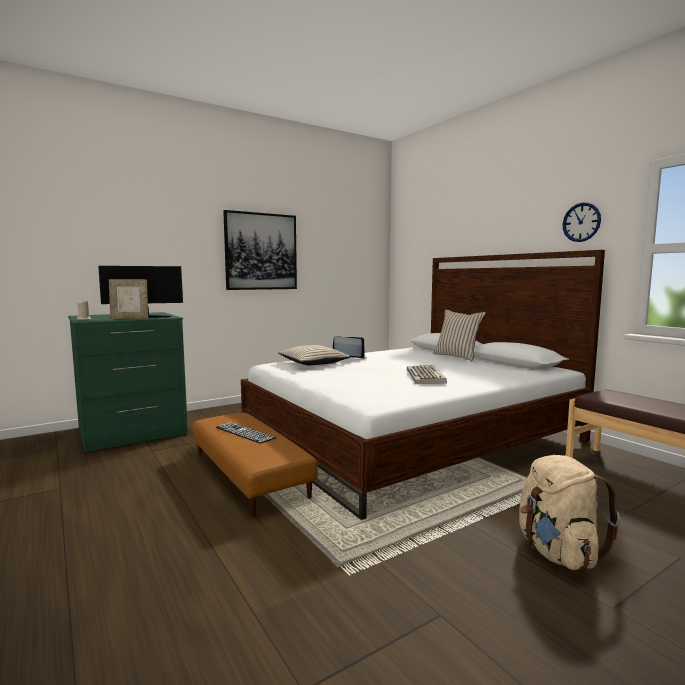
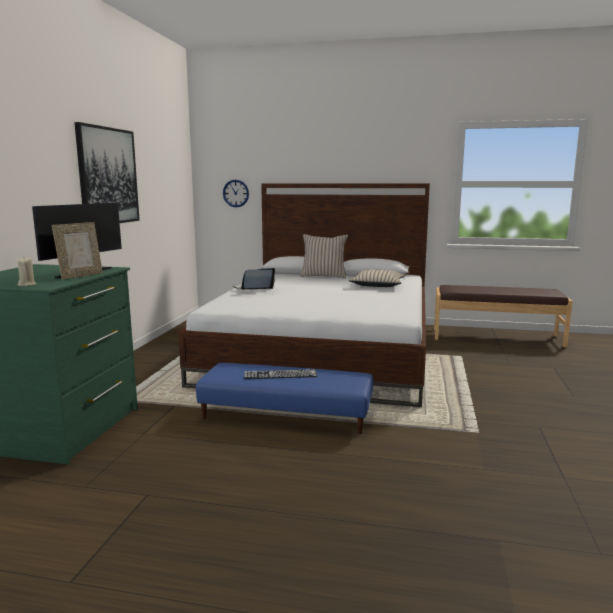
camera: 45 degrees left, 5 degrees up
(249, 474) = (287, 413): brown ottoman -> blue ottoman
(313, 363) = (247, 299): beige pillow -> beige pillow (377, 285)
(426, 376) = (362, 293): keyboard -> none
(557, 552) = (520, 383): beige backpack -> none
(581, 222) = (409, 161): wall clock -> wall clock (236, 193)

